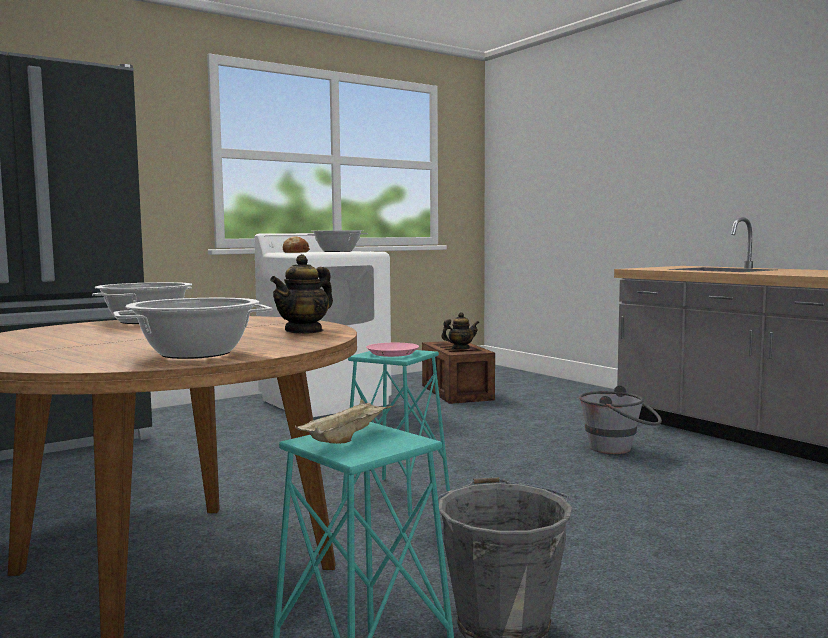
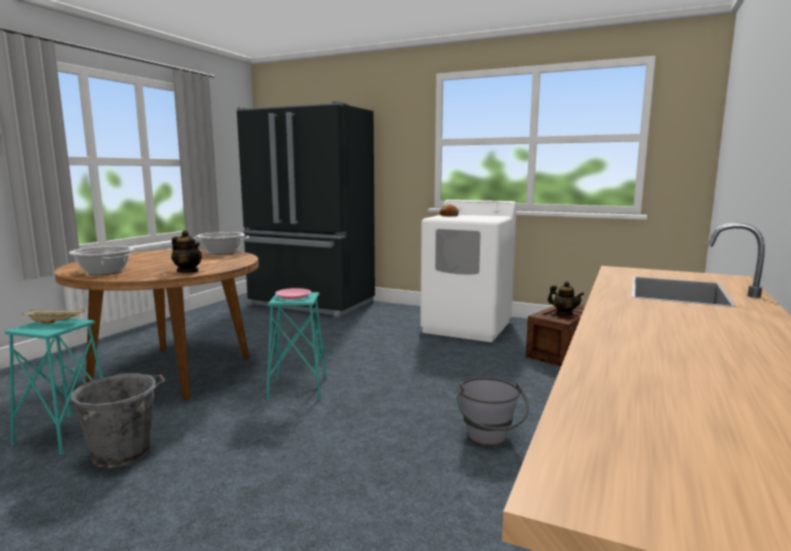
camera: 60 degrees right, 5 degrees up
(304, 331) = (188, 271): teapot -> teapot turned 150 degrees counterclockwise
(337, 251) = (481, 217): cooking pot -> none

